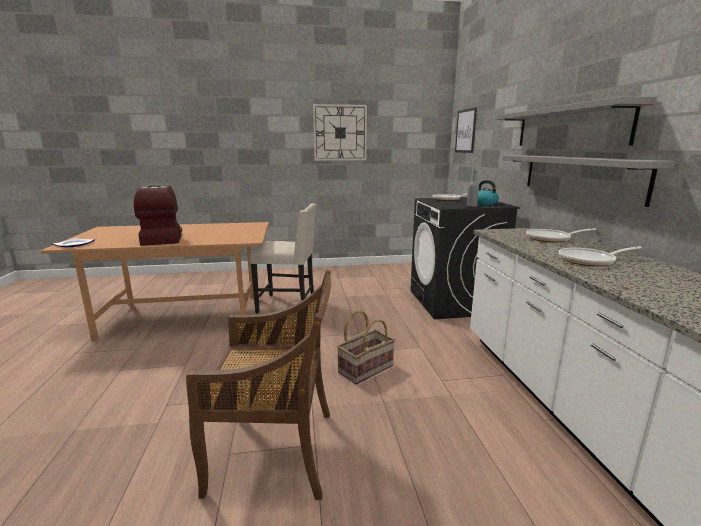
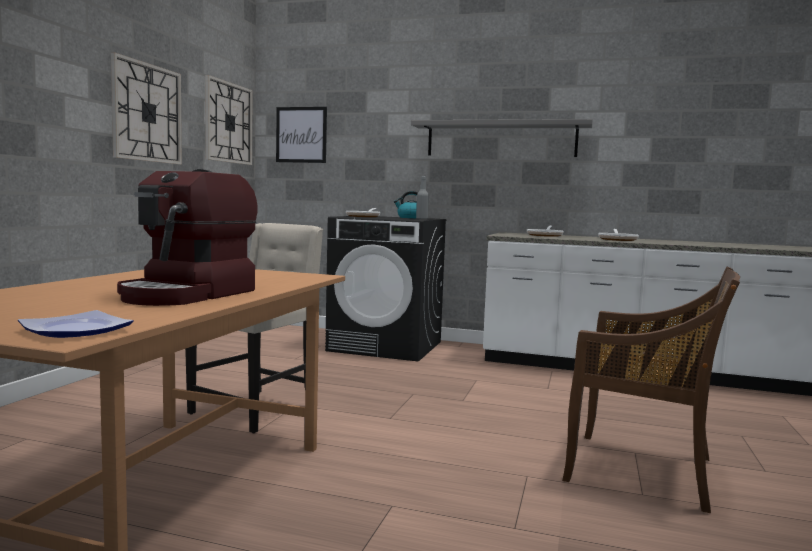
camera: 65 degrees left, 10 degrees down
(162, 238) = (189, 294): coffee machine -> coffee machine turned 75 degrees counterclockwise
(276, 451) = (643, 471): brown chair -> brown chair turned 90 degrees clockwise
(365, 369) = (503, 407): basket -> none
(417, 128) = (228, 123): none -> wall clock
(579, 176) = (523, 182): grey shelf -> none

